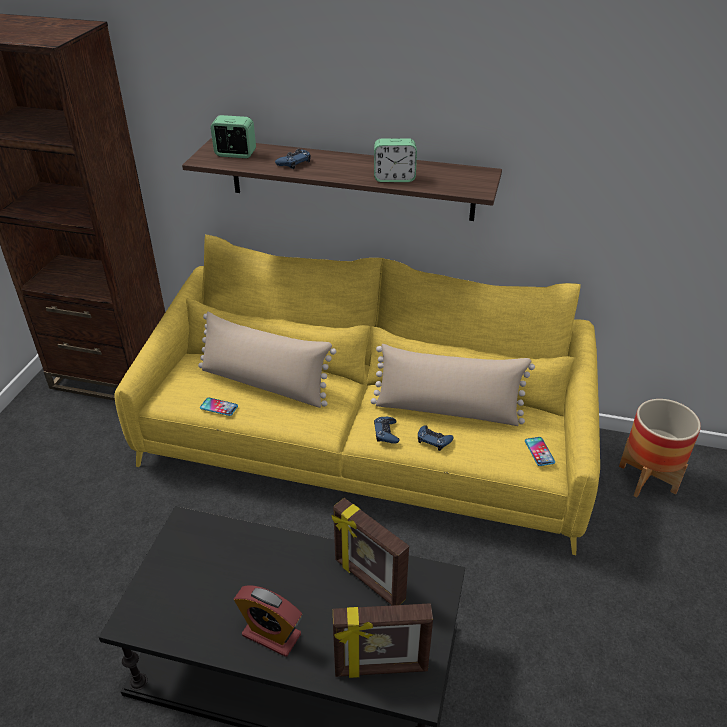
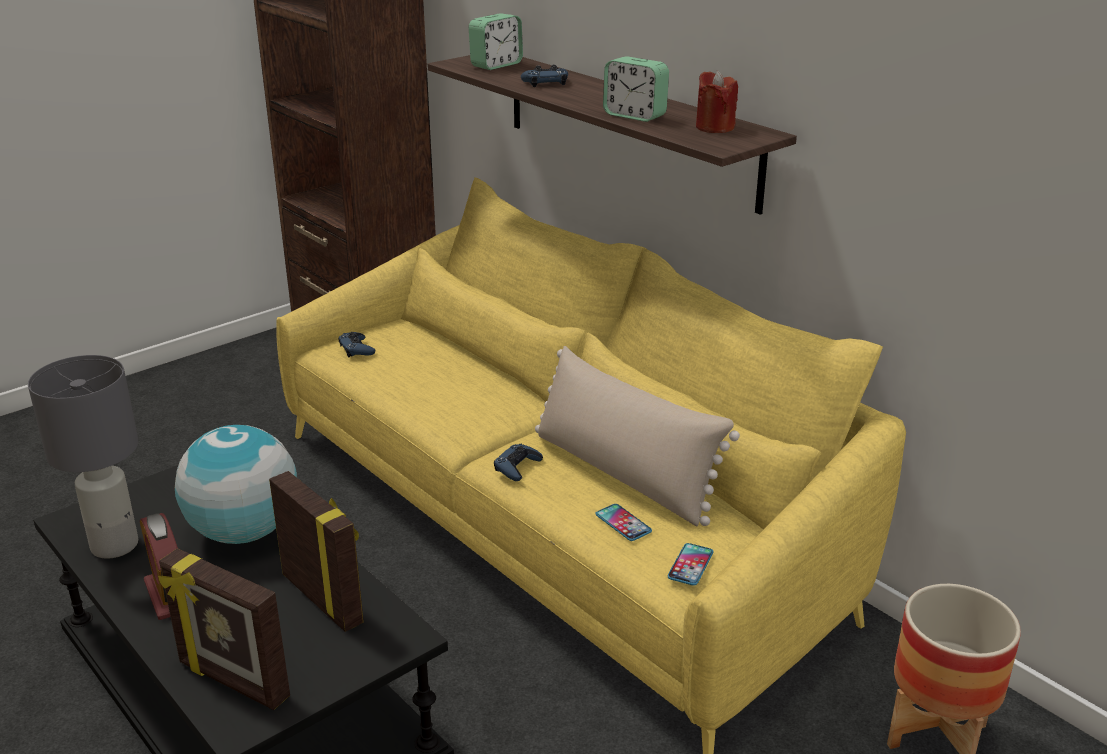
camera: 35 degrees right, 10 degrees down
(187, 621) = (115, 544): none -> grey table lamp
(219, 407) = (368, 375): phone -> phone (623, 523)
(235, 154) = (496, 65): alarm clock -> alarm clock turned 90 degrees clockwise
(264, 383) = (442, 371): beige pillow -> none
(265, 562) = (245, 532): none -> globe
(368, 580) = (324, 598): picture frame -> picture frame turned 150 degrees clockwise
(433, 440) = (565, 496): blue game controller -> blue game controller (356, 349)
(452, 175) = (714, 127): none -> red candle

